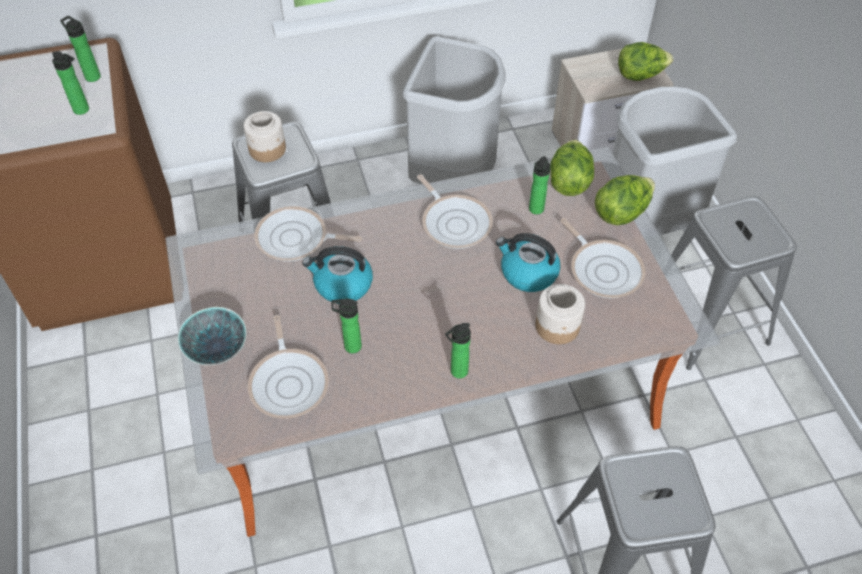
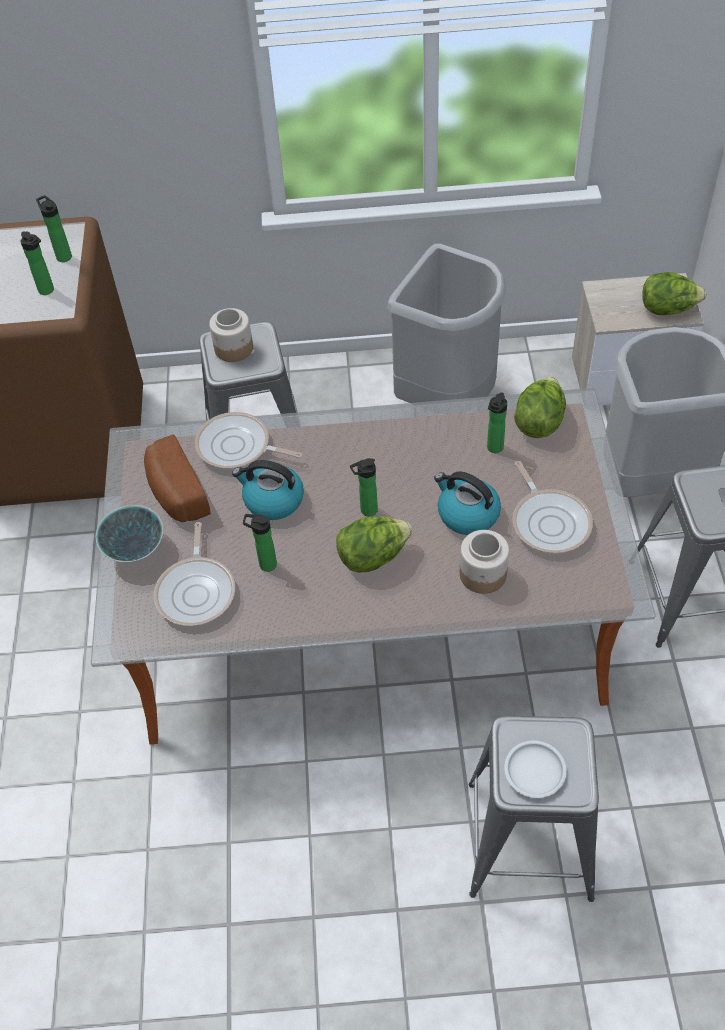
camera: 15 degrees right, 0 degrees up
(245, 291) = (175, 493): none -> bread
(454, 222) = (404, 450): frying pan -> none
(457, 373) = (366, 606): bottle -> bottle (366, 511)
(621, 212) = (587, 463): lettuce -> lettuce (373, 556)
(651, 504) = (535, 771): none -> white plate

